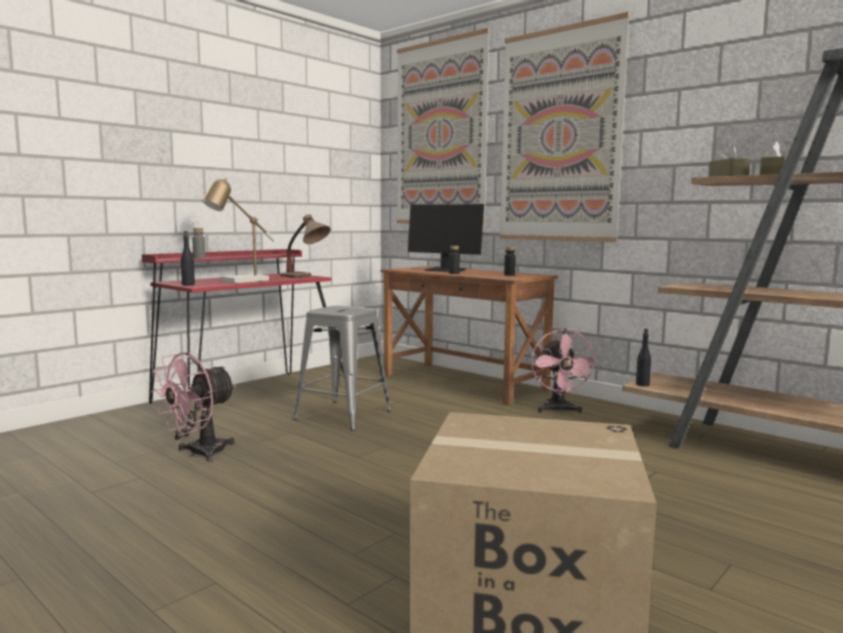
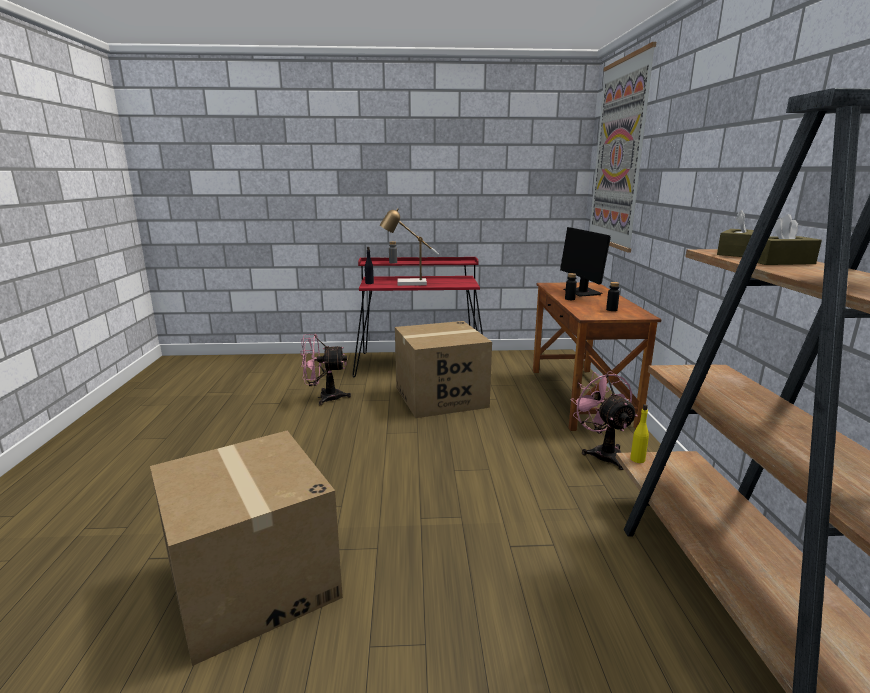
camera: 45 degrees right, 10 degrees up
(306, 277) = (464, 284): table lamp -> none
(343, 415) = (440, 397): grey stool -> cardboard box
(559, 136) = (683, 167): picture -> none
(559, 411) = (602, 453): pink fan -> pink fan turned 120 degrees clockwise
(642, 384) = (637, 459): black bottle -> yellow bottle

